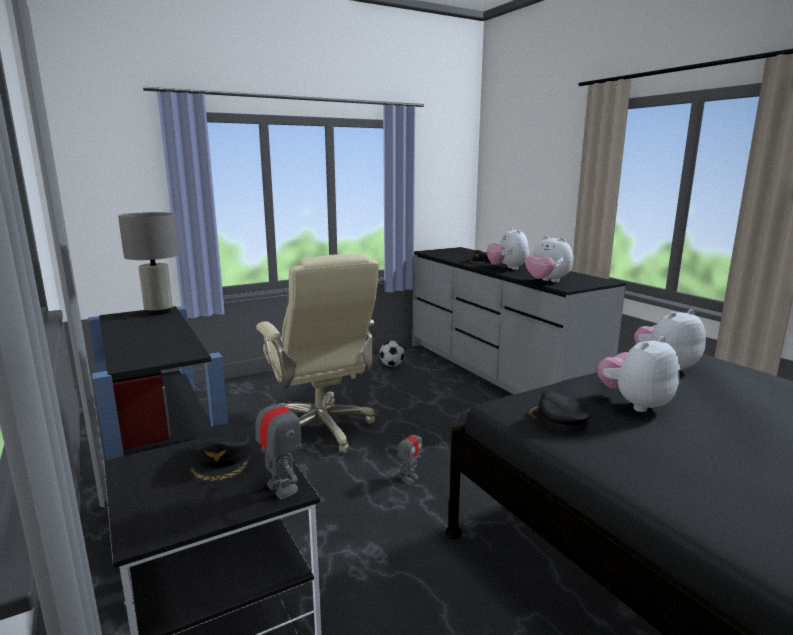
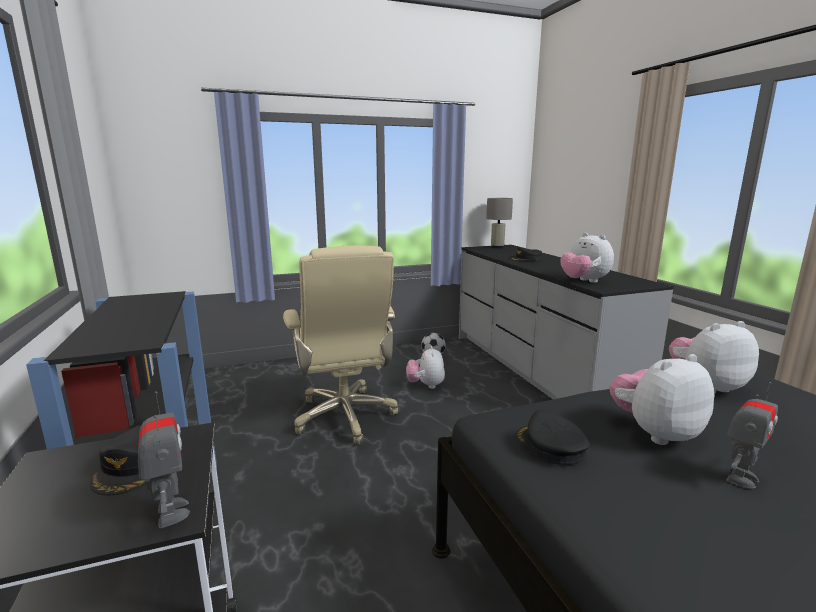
camera: 10 degrees right, 0 degrees up
(158, 312) = (163, 296): grey table lamp -> grey table lamp (497, 247)
(409, 477) = (414, 478): toy robot -> toy robot (740, 478)
(507, 268) = (547, 266): plush toy -> plush toy (426, 385)

